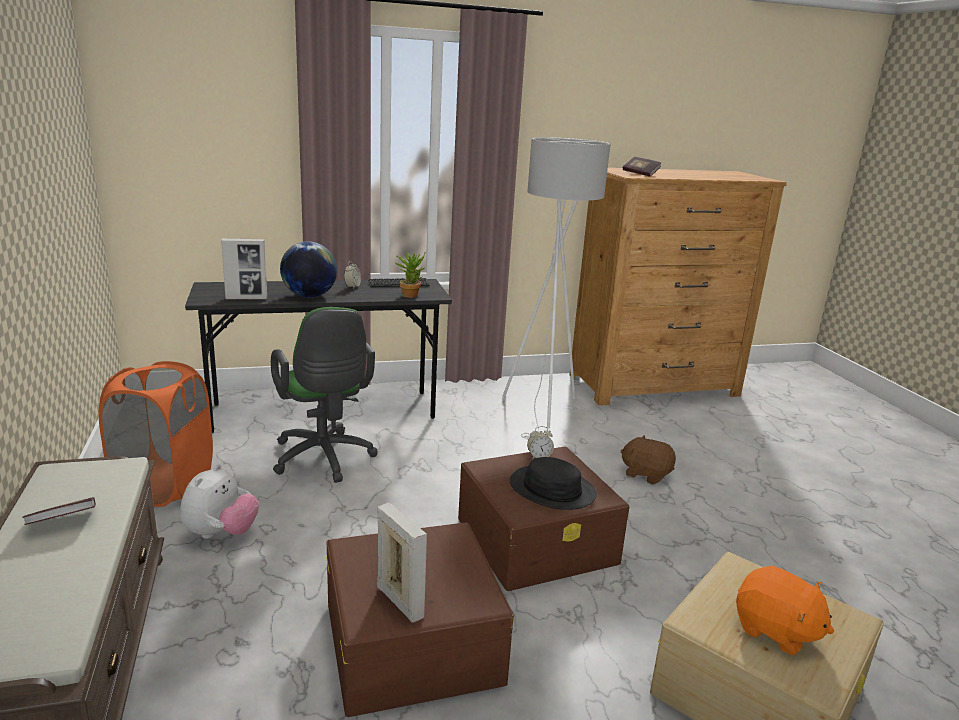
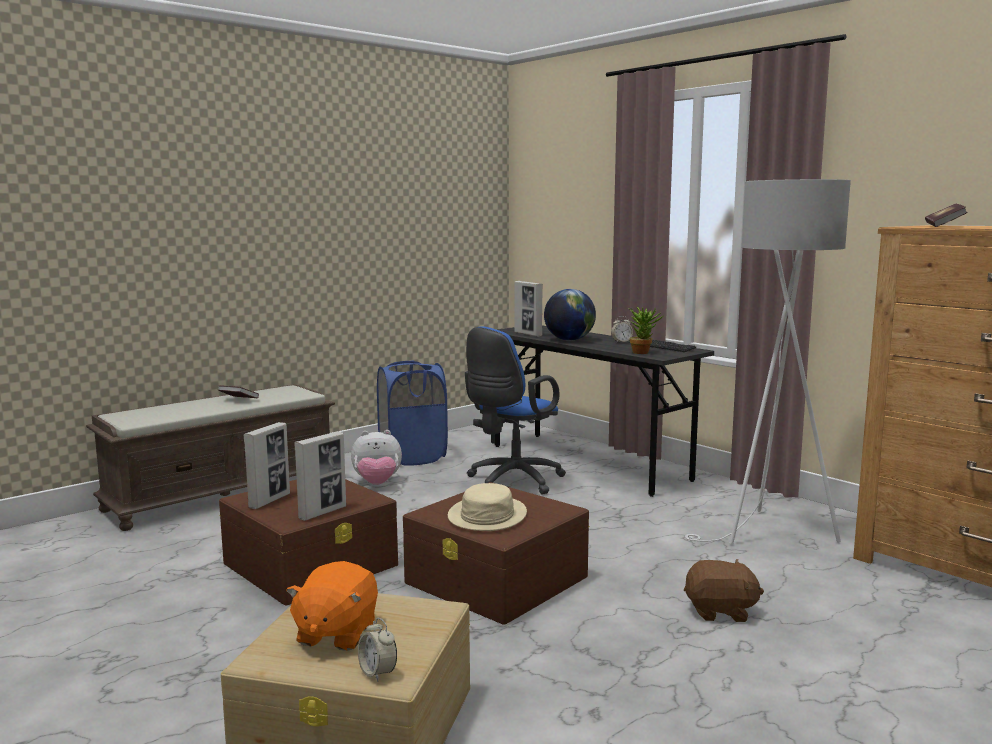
camera: 65 degrees right, 10 degrees down
(165, 486) = (412, 457): orange laundry basket -> blue laundry basket
(324, 459) = (511, 482): green office chair -> blue office chair
(473, 573) = (323, 512): none -> picture frame
(539, 457) = (543, 502): alarm clock -> alarm clock (377, 673)
(552, 489) = (487, 515): black hat -> beige hat
(646, 474) = (720, 611): brown plush toy -> brown plush toy turned 90 degrees clockwise

